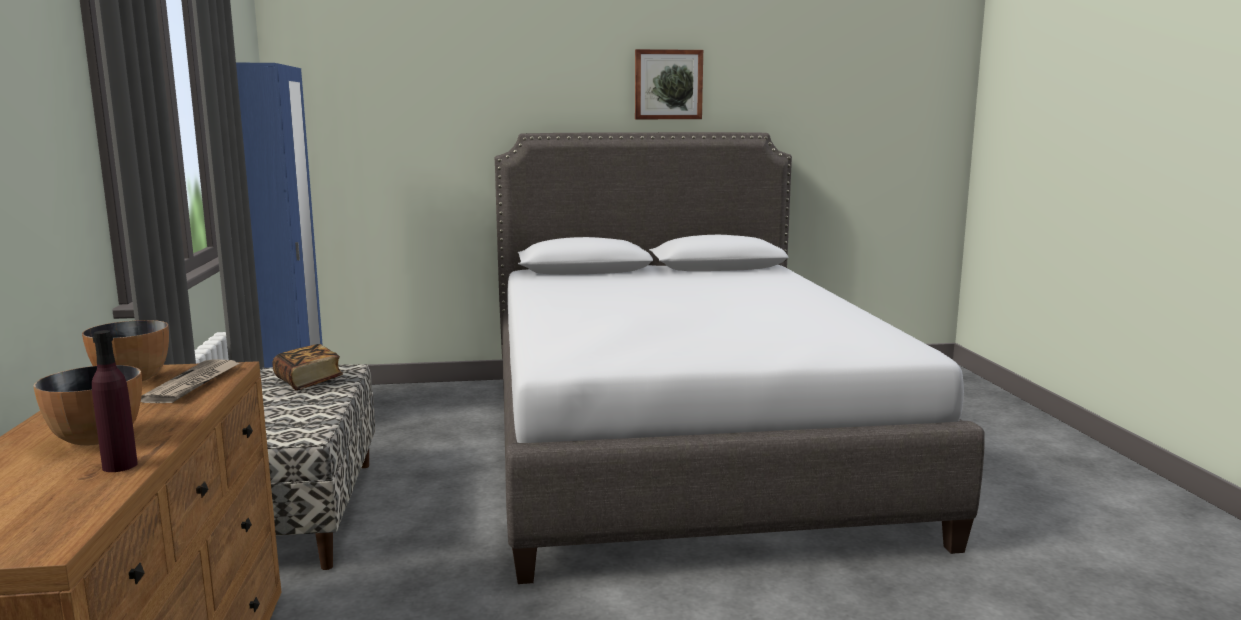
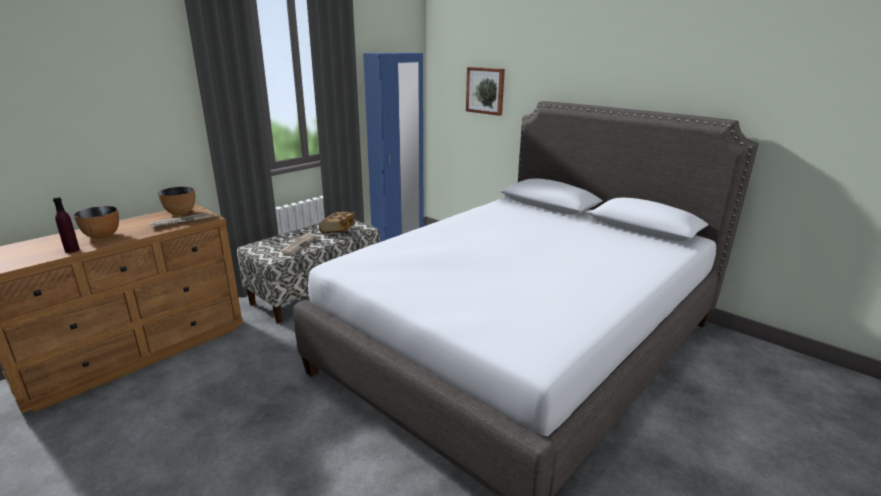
camera: 50 degrees right, 10 degrees up
(301, 412) = (299, 245): none -> newspaper
(668, 84) = (658, 70): picture -> picture (485, 90)

